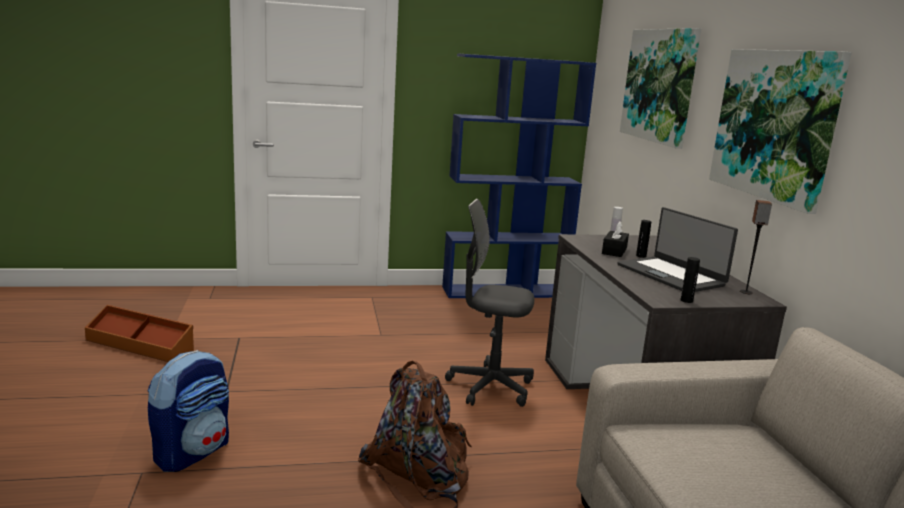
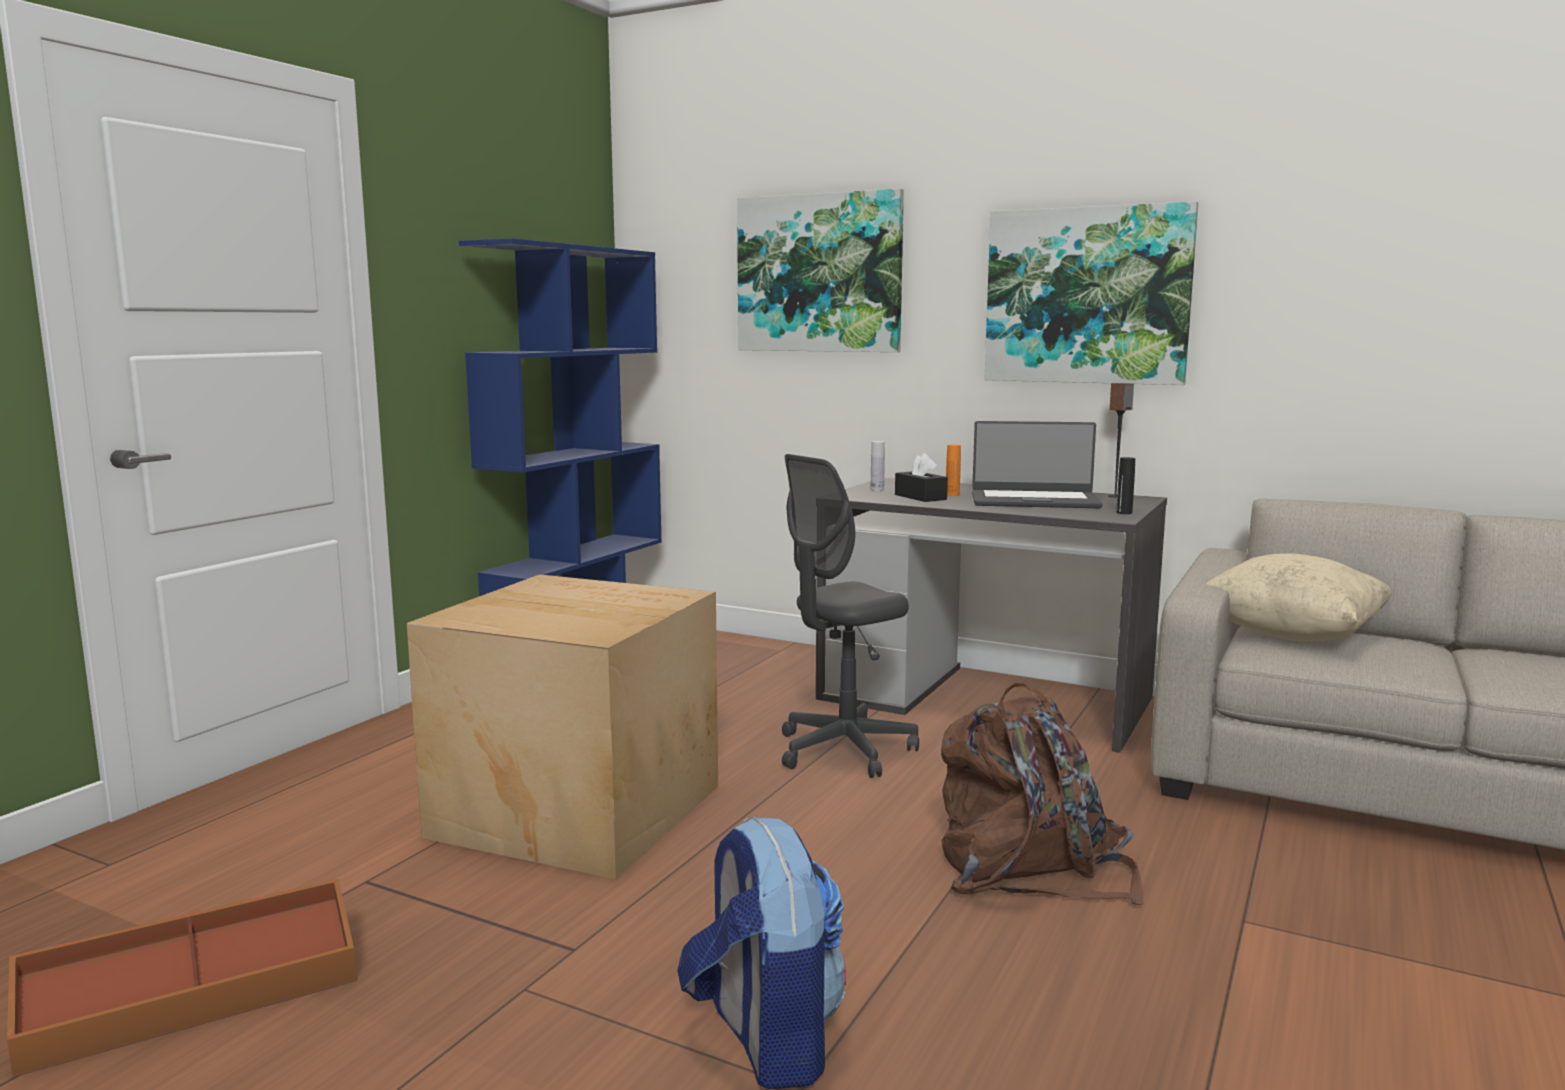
camera: 50 degrees left, 5 degrees down
(341, 350) = (576, 809): none -> cardboard box
(641, 256) = (952, 494): black bottle -> orange bottle
(730, 442) = (1290, 635): none -> beige pillow

